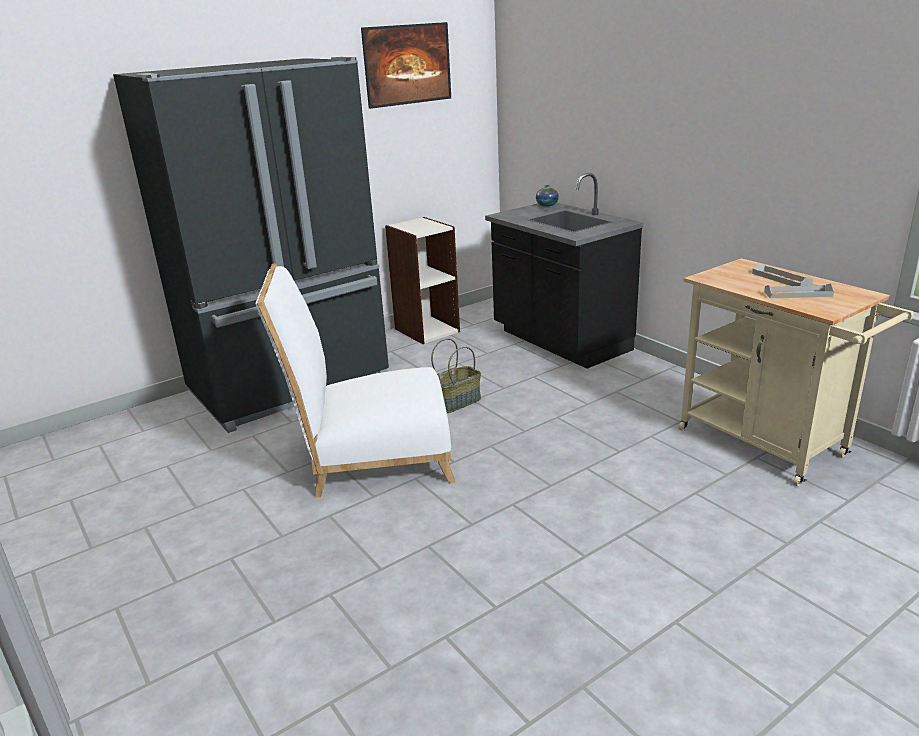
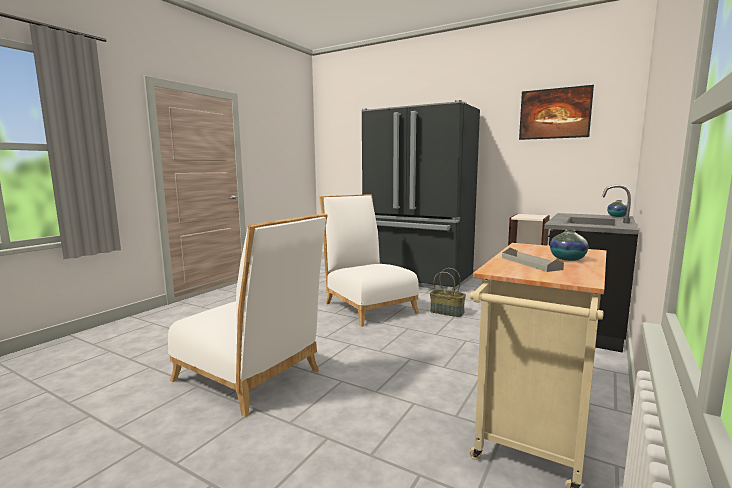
camera: 65 degrees right, 15 degrees down
(582, 618) = (252, 378): none -> white chair
(781, 279) = (567, 259): grey tray -> vase

